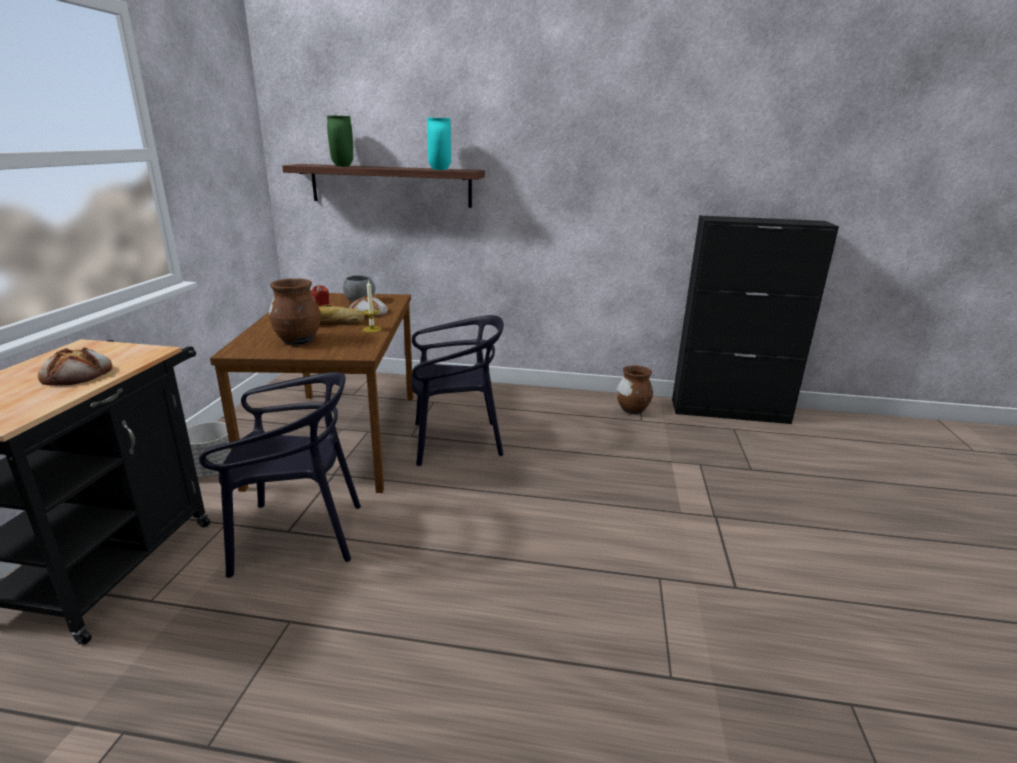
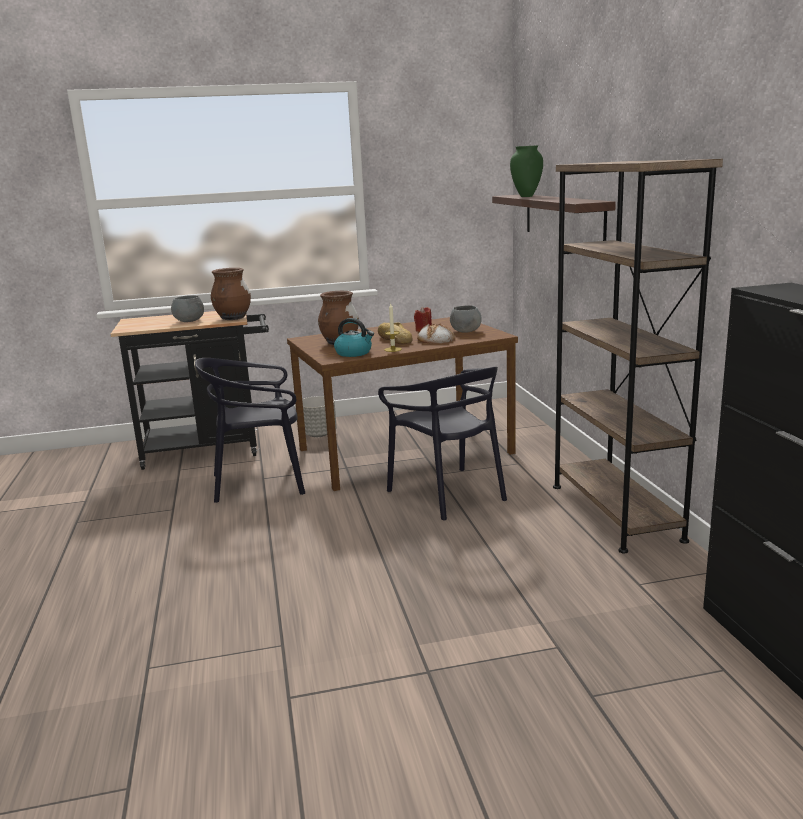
camera: 70 degrees right, 5 degrees down
(78, 374) = (189, 321): bread -> grey bowl
(297, 535) = (260, 482): black chair -> black chair turned 105 degrees clockwise
(354, 342) = (354, 353): none -> kettle
(439, 169) = (566, 200): turquoise vase -> none
(546, 398) = (615, 512): none -> brown bookcase
(632, 410) = (663, 572): brown vase -> brown vase (233, 318)

